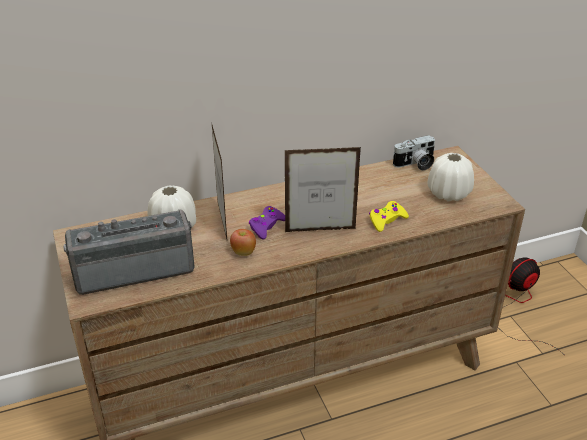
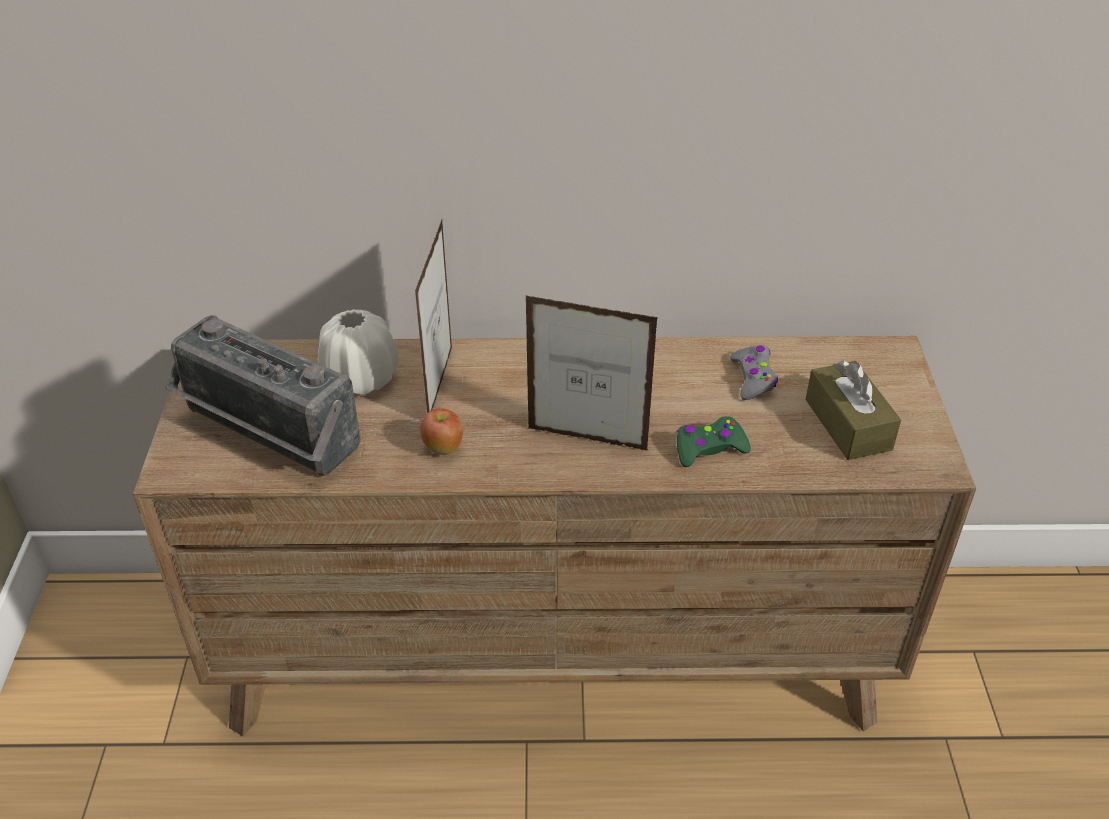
camera: 20 degrees right, 5 degrees up
(134, 269) = (266, 434): radio -> radio turned 150 degrees counterclockwise
(266, 226) = (504, 411): purple game controller -> none
(386, 220) = (709, 448): yellow game controller -> green game controller
(389, 182) = (753, 378): none -> grey game controller
(415, 164) = (818, 355): camera -> none
(448, 193) = (848, 424): white vase -> brown tissue box
(518, 306) = (995, 637): fan -> none

